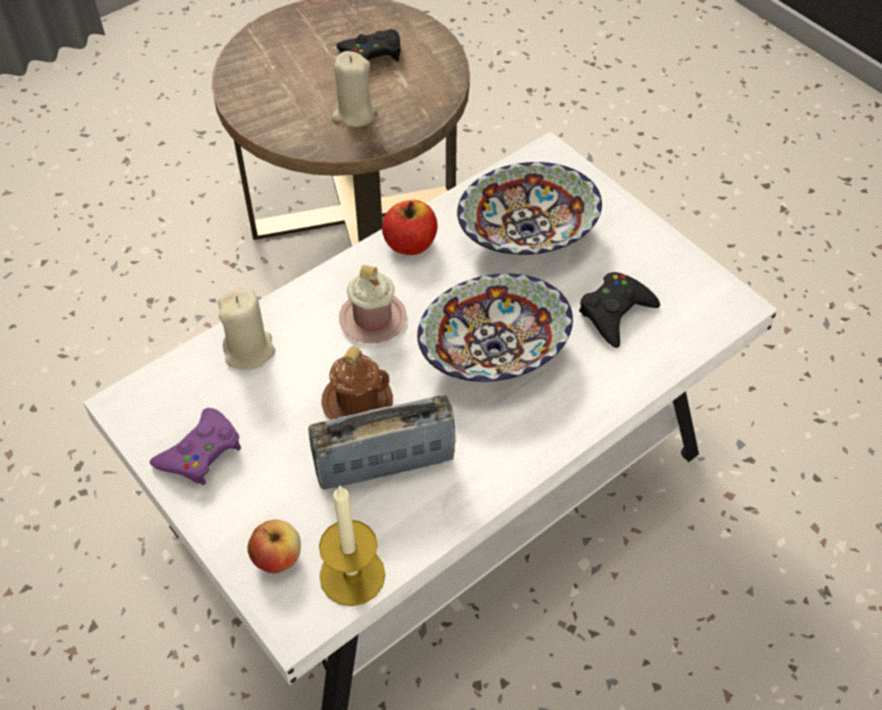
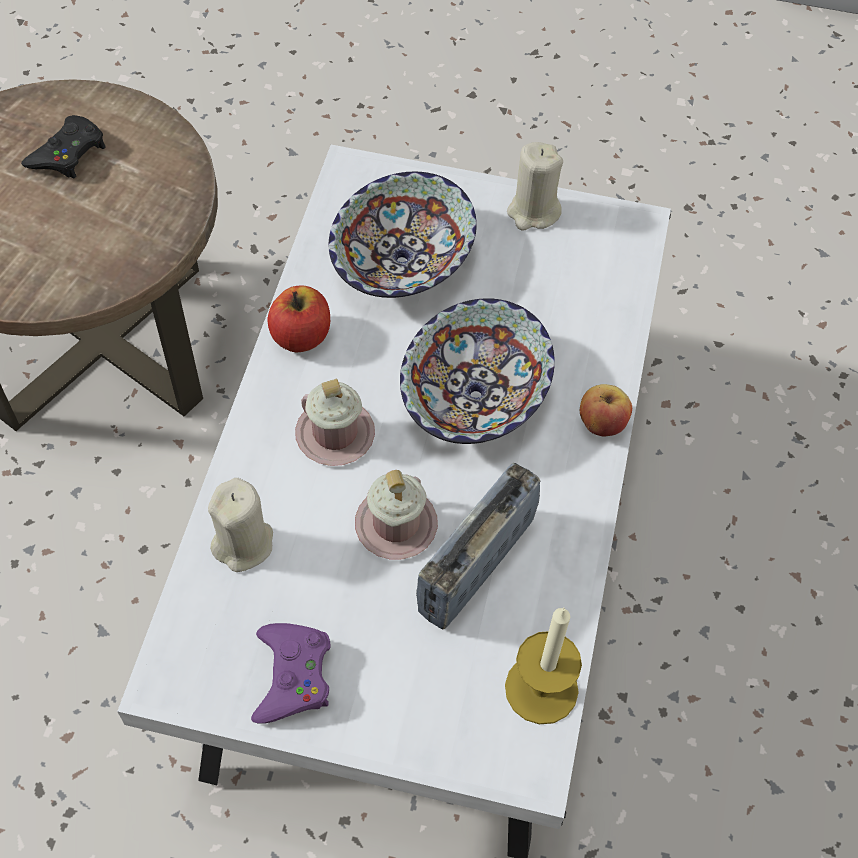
camera: 40 degrees left, 5 degrees up
(277, 557) = (460, 722): apple -> apple (601, 423)
(354, 114) = (110, 231): beige candle -> beige candle (533, 212)
(357, 402) = (396, 525): brown mug -> pink mug
(615, 313) = (545, 292): black game controller -> none

